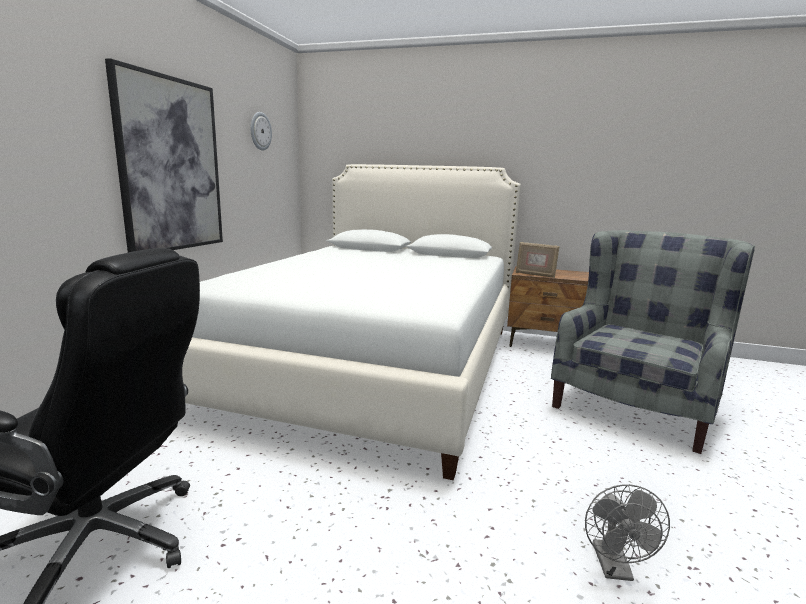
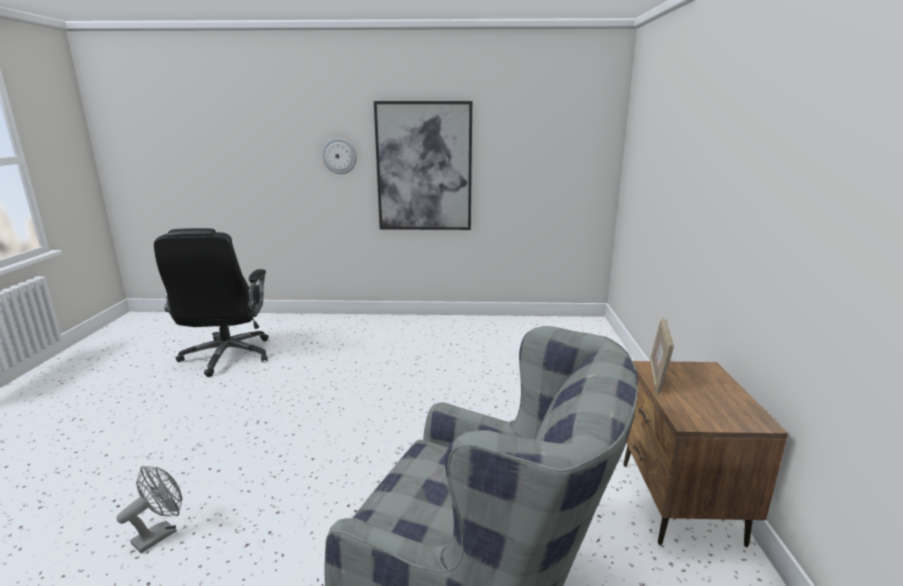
camera: 75 degrees right, 5 degrees up
(260, 131) = (545, 129): wall clock -> wall clock (339, 156)
(375, 364) = (477, 380): white bed -> none
(615, 569) = (160, 533): grey fan -> grey fan turned 135 degrees clockwise

